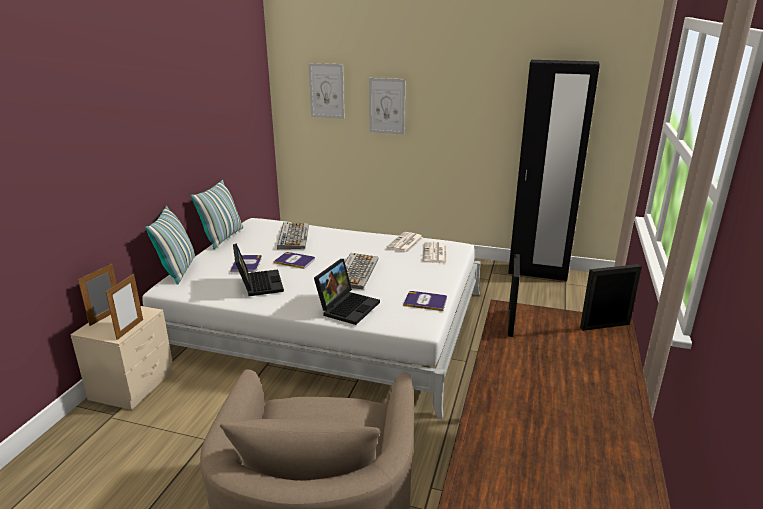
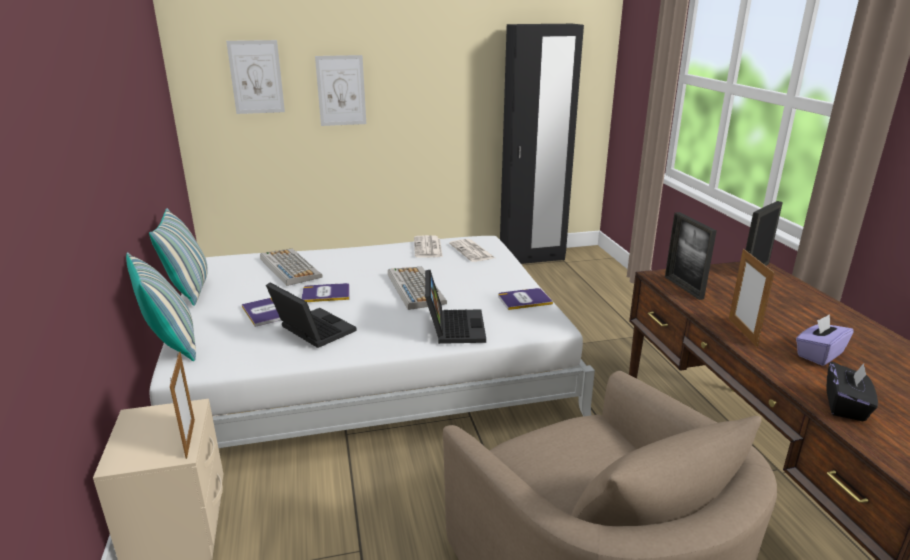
camera: 30 degrees left, 0 degrees up
(106, 317) = (126, 434): picture frame -> picture frame (742, 332)
(490, 455) = (845, 406): none -> black tissue box
(539, 411) = (819, 354): none -> purple tissue box

